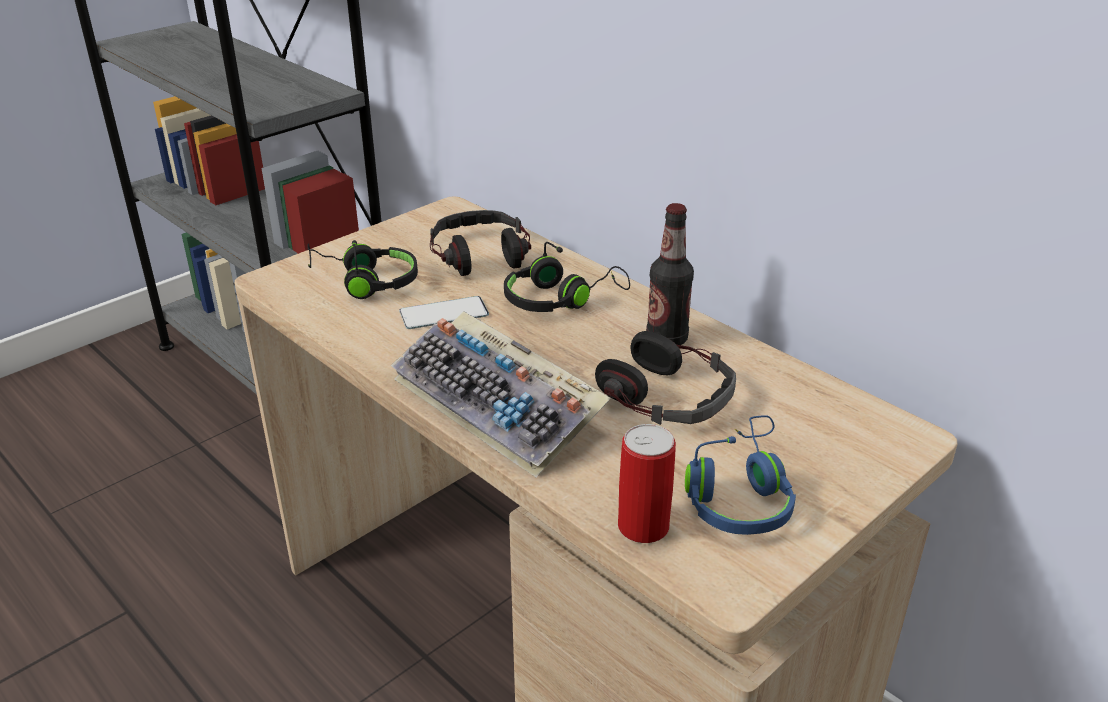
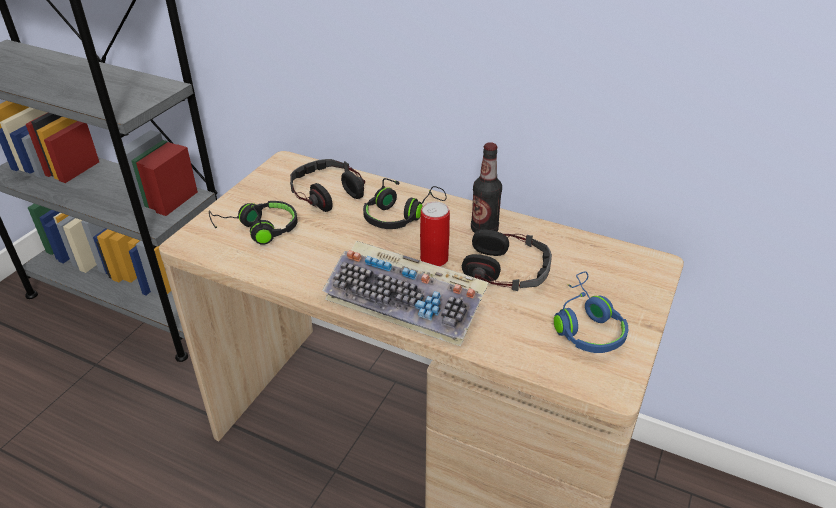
camera: 20 degrees left, 5 degrees up
(444, 313) = (329, 242): phone -> none
(643, 526) = (543, 362): can -> can (434, 259)

